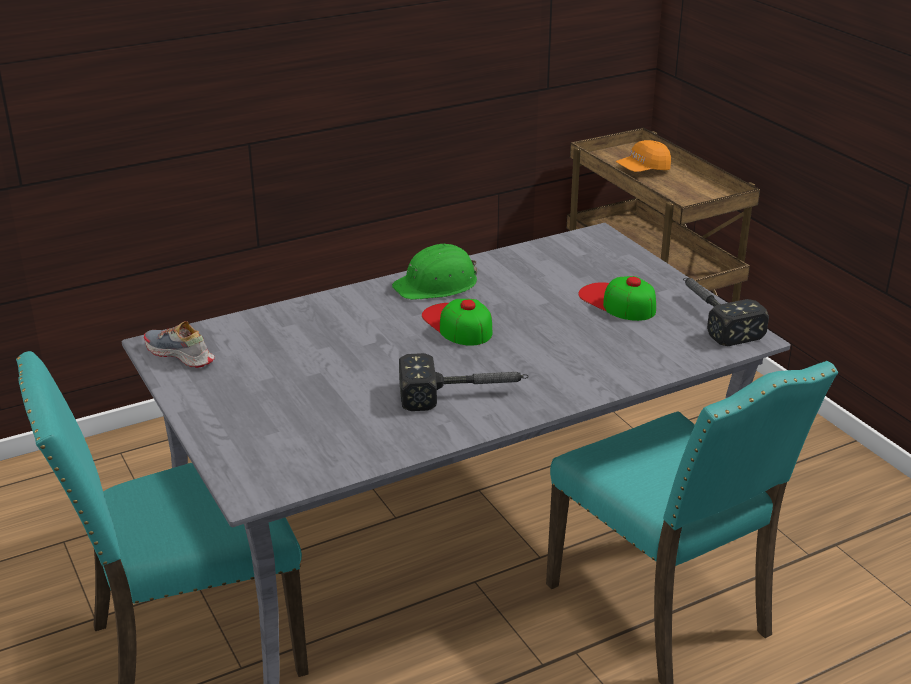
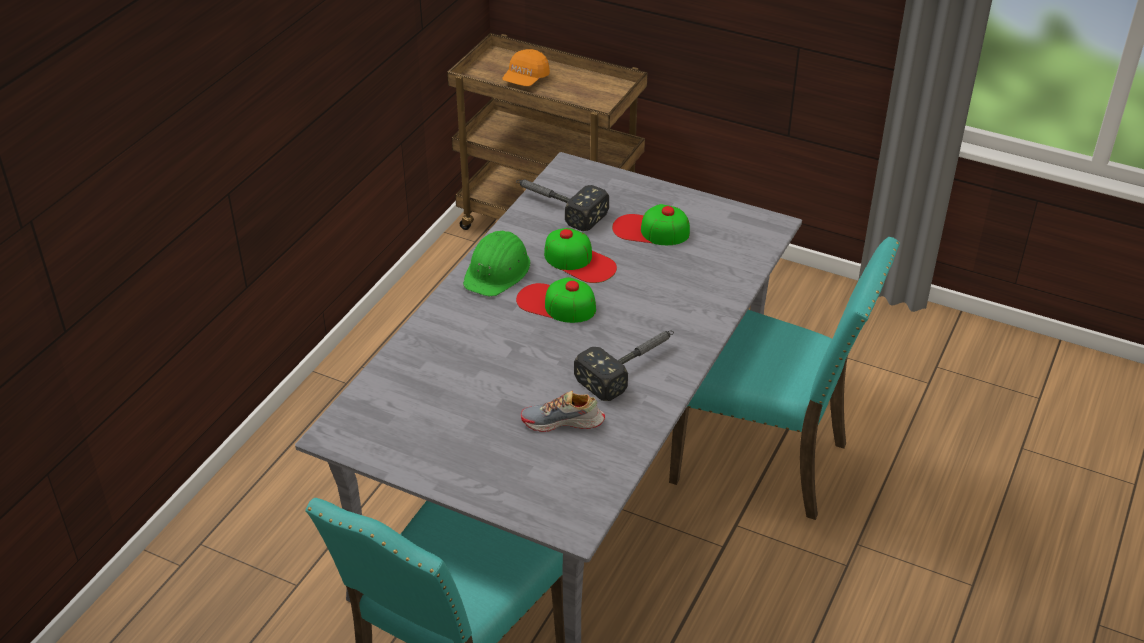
camera: 35 degrees left, 10 degrees up
(180, 355) = (367, 435): shoe -> shoe (563, 422)
(519, 302) = (579, 261): none -> cap
(712, 316) = (729, 216): hammer -> hammer (557, 207)

